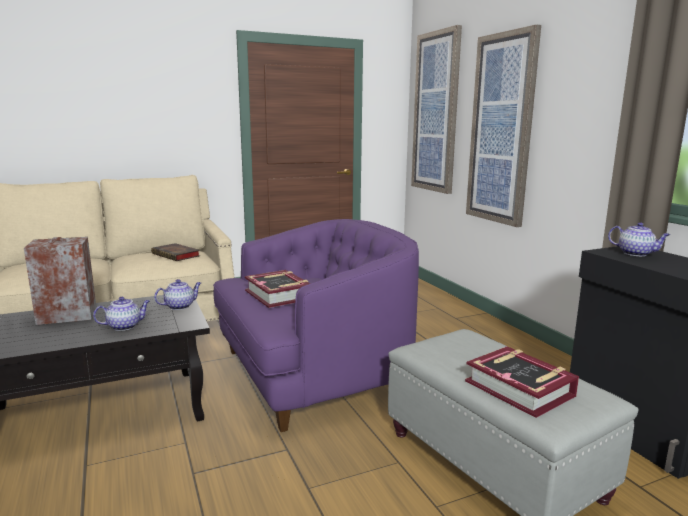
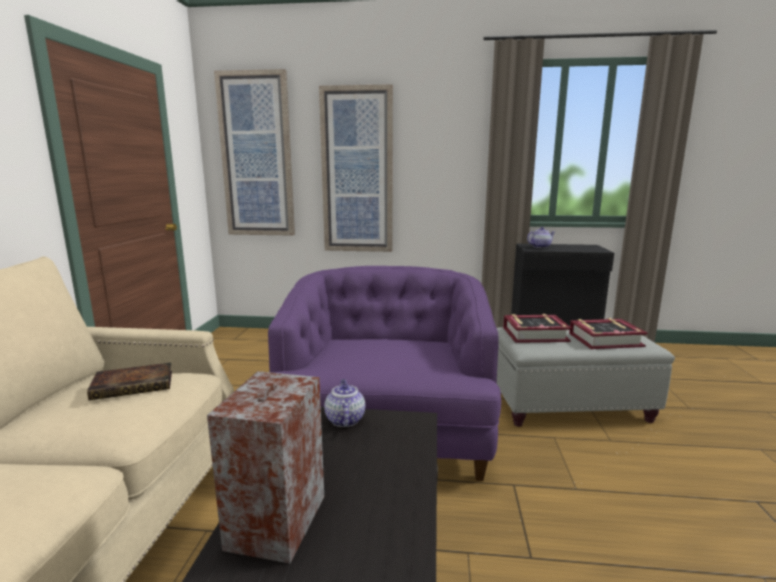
camera: 60 degrees left, 0 degrees up
(125, 326) = (384, 468): teapot -> none
(278, 295) = (388, 360): book -> book (535, 334)

